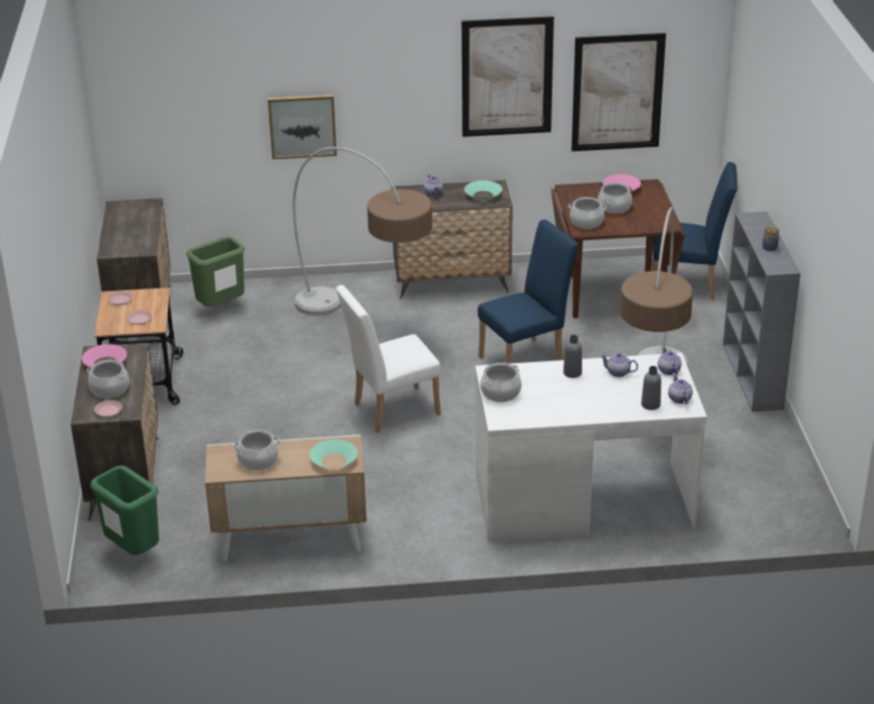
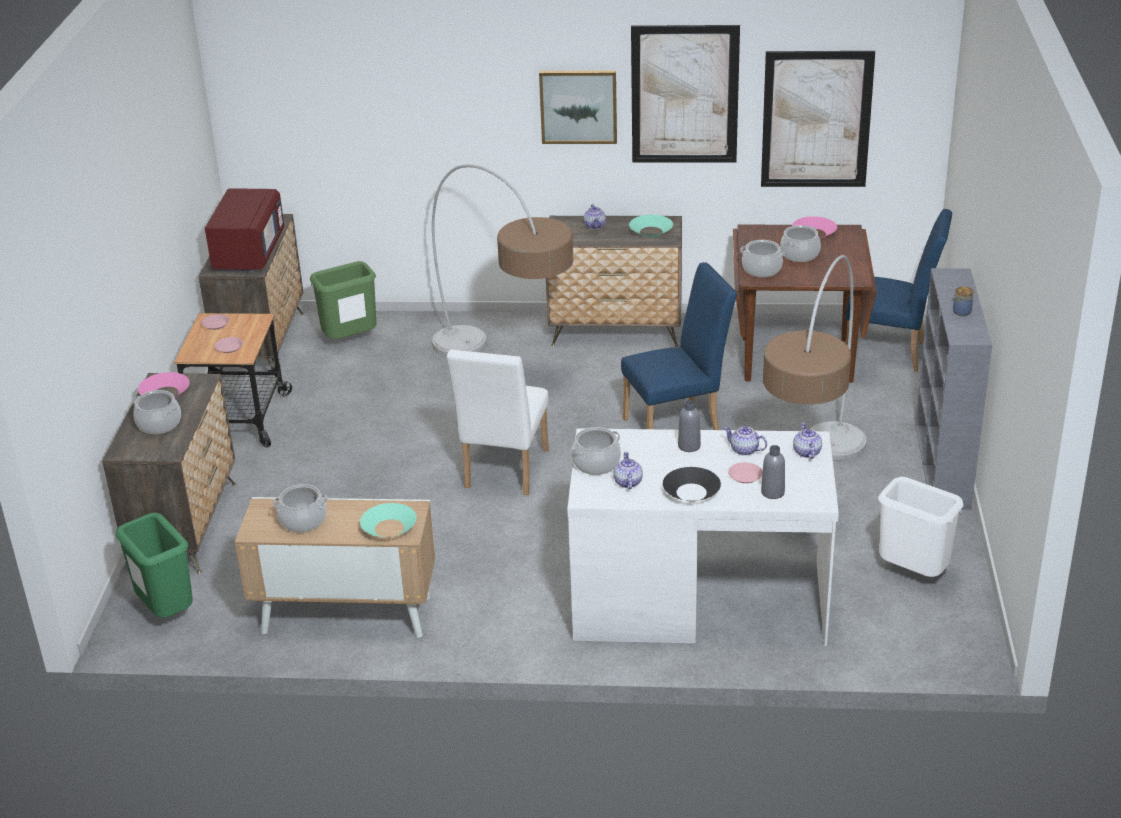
camera: 10 degrees right, 0 degrees up
(108, 411) = (149, 448): pink plate -> pink plate (745, 475)
(135, 236) = (248, 253): none -> red microwave
(302, 126) = (448, 140): picture -> picture (578, 106)
(390, 410) = (503, 473): white chair -> white chair turned 60 degrees counterclockwise
(585, 409) = (691, 492): none -> black bowl
(679, 399) = (810, 488): teapot -> teapot (627, 482)
(750, 465) = (913, 574): none -> white trash can

